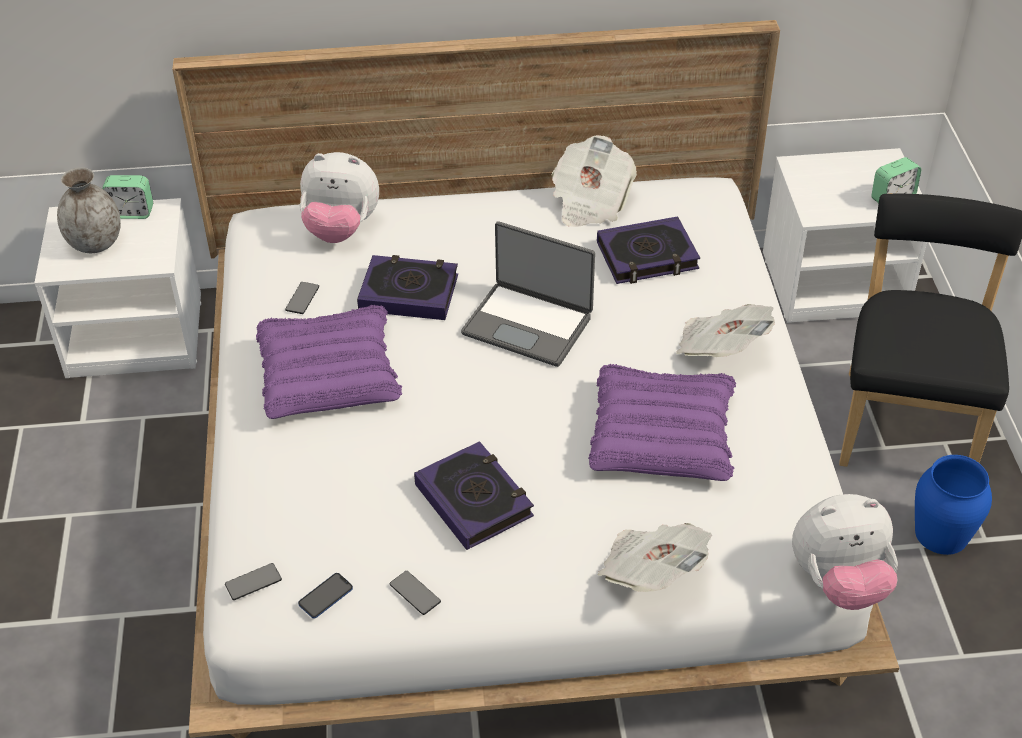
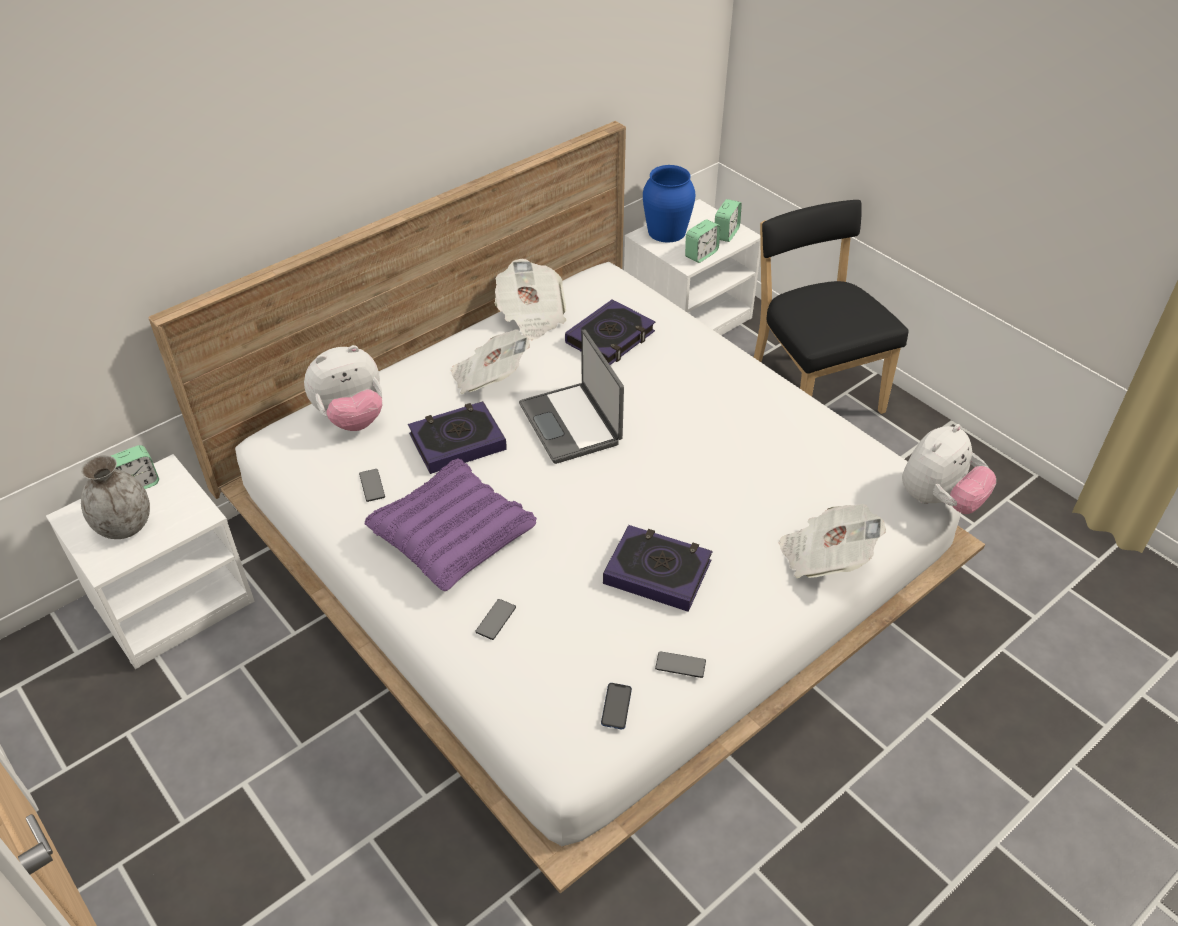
camera: 35 degrees left, 0 degrees up
(253, 582) = (548, 729): phone -> phone (496, 620)
(528, 324) = (572, 424): laptop -> laptop turned 75 degrees clockwise
(662, 436) = (741, 459): purple pillow -> none
(721, 348) = (721, 380): newspaper -> newspaper (489, 378)
(840, 210) = (701, 254): none -> alarm clock
(941, 534) = (895, 452): blue vase -> blue vase (667, 232)

